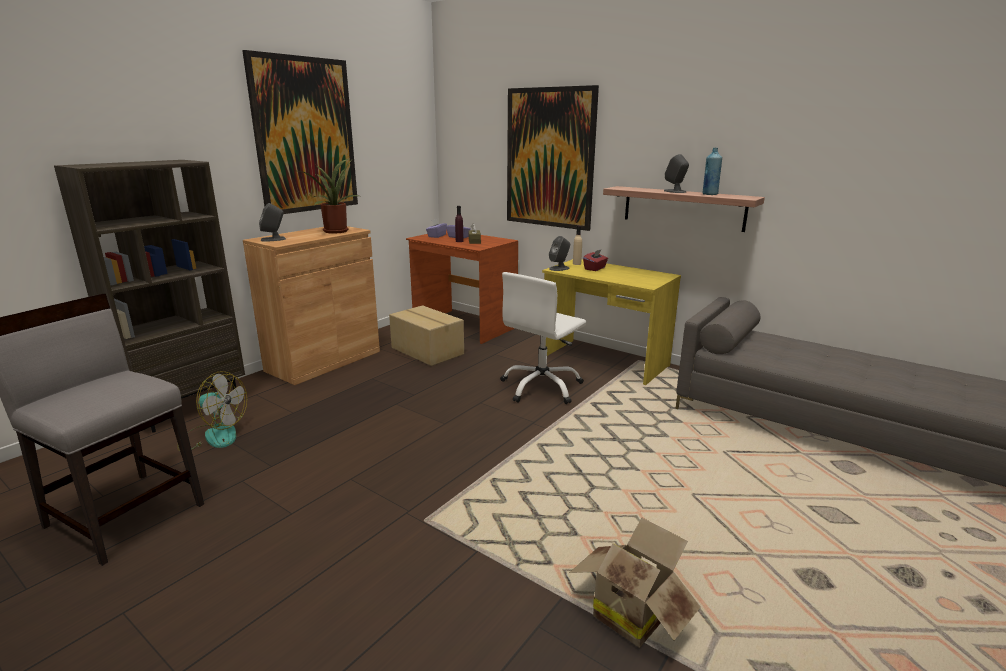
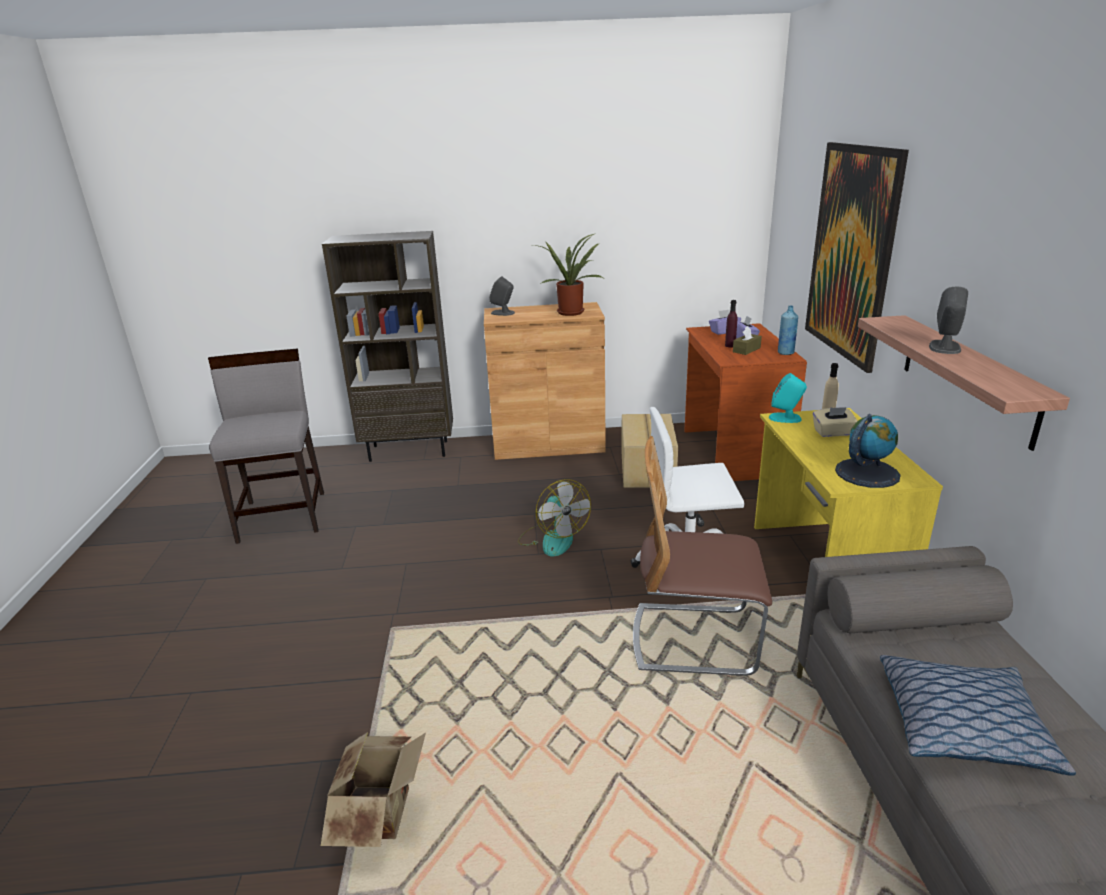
camera: 50 degrees right, 5 degrees up
(213, 435) = (391, 481): fan -> fan (552, 538)
(305, 136) = (569, 204): picture -> none
(559, 268) = (785, 418): grey speaker -> turquoise speaker
(595, 268) = (833, 433): red tissue box -> beige tissue box
(610, 419) = (694, 640): none -> chair
(646, 278) = (867, 473): none -> globe
(709, 194) = (978, 367): blue bottle -> blue bottle (785, 353)
(814, 363) = (962, 725): none -> pillow

